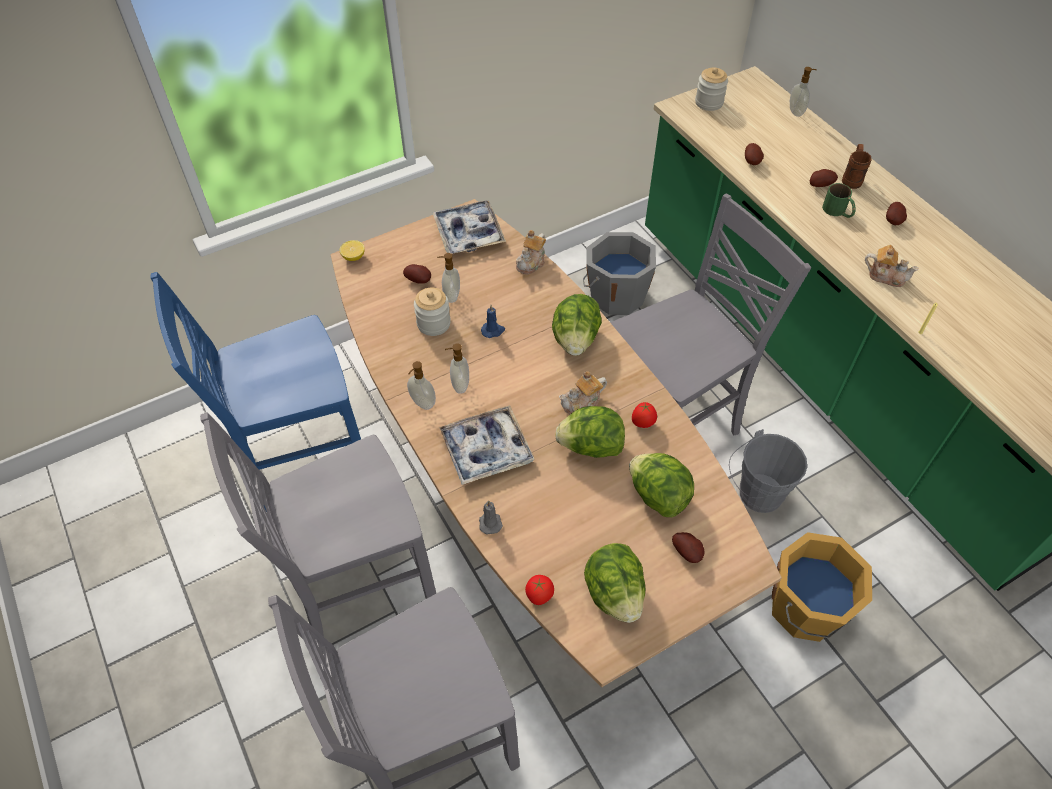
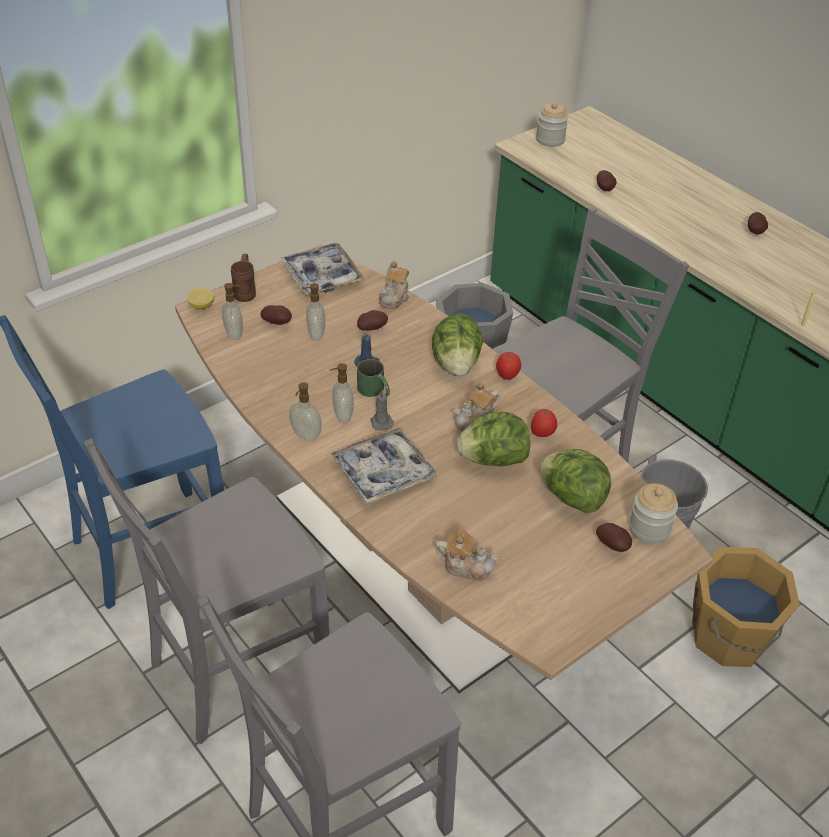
camera: 10 degrees left, 10 degrees down
(433, 323) = (302, 361): jar -> jar (649, 528)
(490, 522) = (401, 538): grey candle -> grey candle (381, 422)
(539, 596) = (468, 601): tomato -> tomato (507, 376)
(614, 594) = (546, 590): lettuce -> none
(796, 111) = (639, 143): soap dispenser -> soap dispenser (235, 334)
(820, 185) = (676, 205): potato -> potato (372, 328)
(838, 211) = (699, 227): green mug -> green mug (375, 391)
(851, 178) = (706, 197): brown mug -> brown mug (245, 291)
(885, 276) = (758, 279): teapot -> teapot (466, 566)

